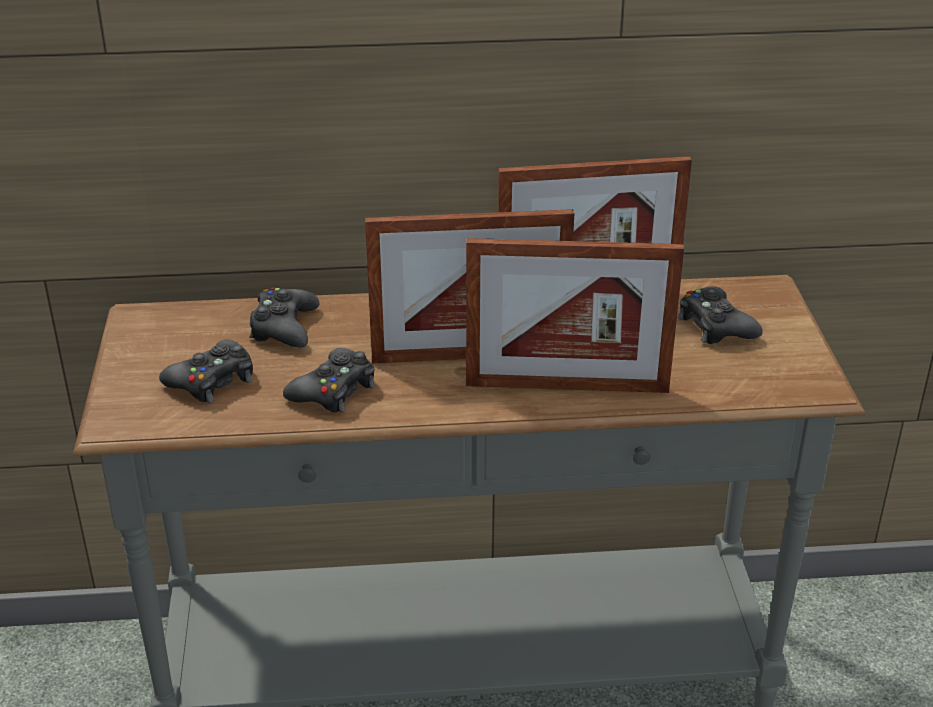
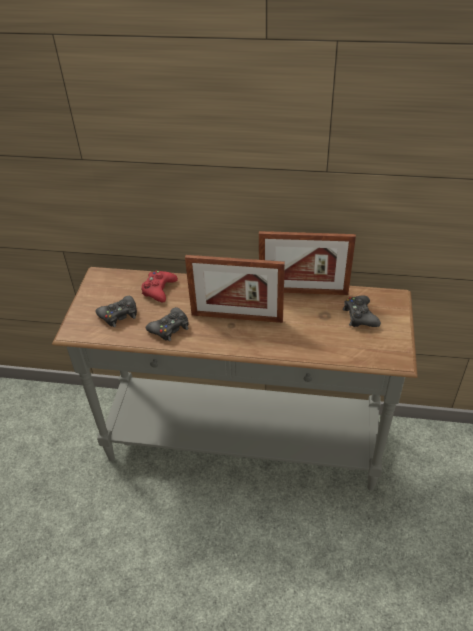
camera: 15 degrees right, 10 degrees up
(284, 327) = (159, 290): black game controller -> red game controller
(567, 386) = (276, 341): picture frame -> none

